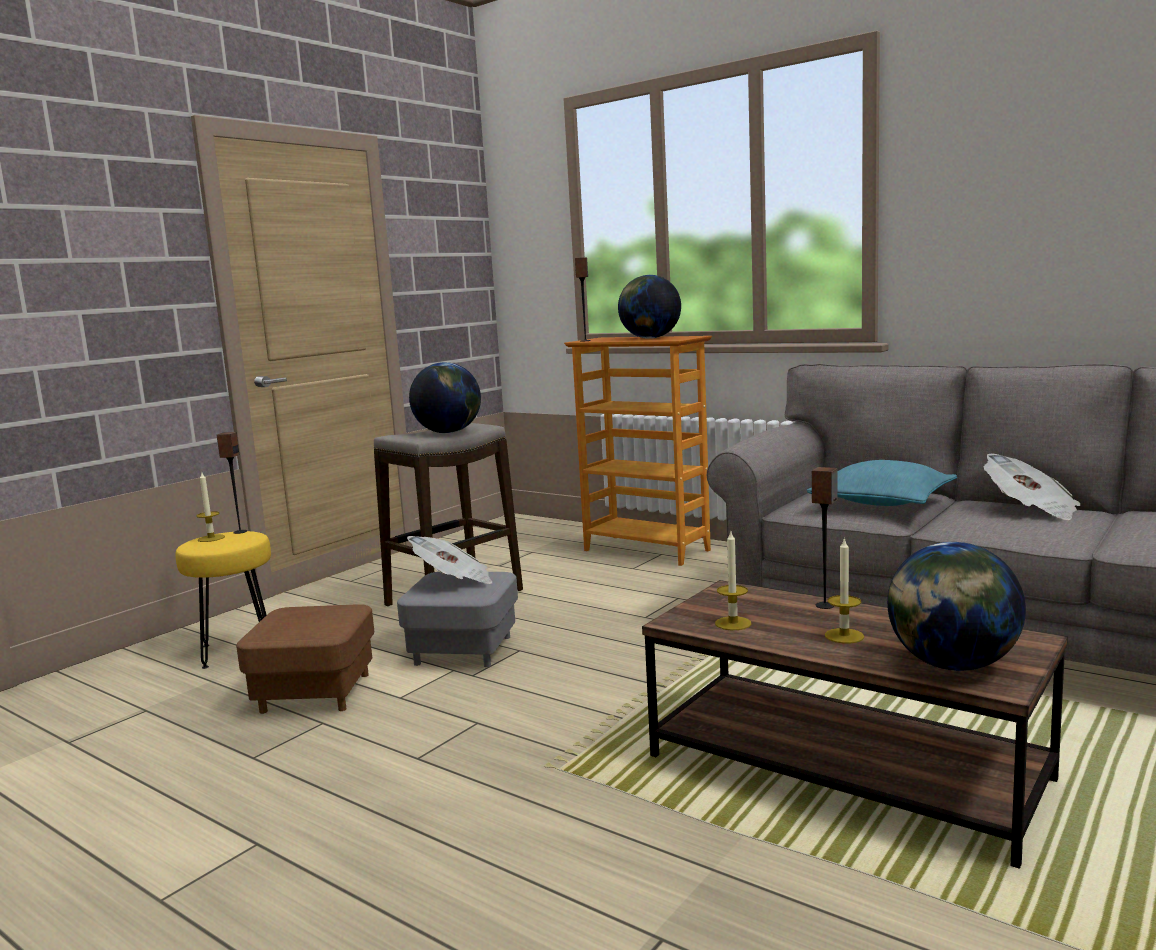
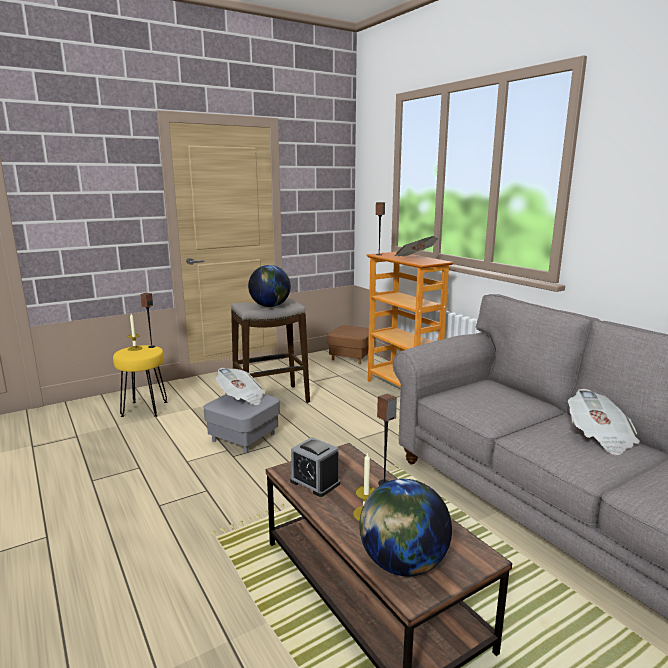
camera: 20 degrees right, 5 degrees up
(315, 693) = (152, 447): brown ottoman -> brown ottoman (351, 357)
(650, 338) = (415, 258): globe -> newspaper
(733, 623) = (315, 482): candle -> alarm clock
(882, 502) = (499, 406): turquoise pillow -> none

